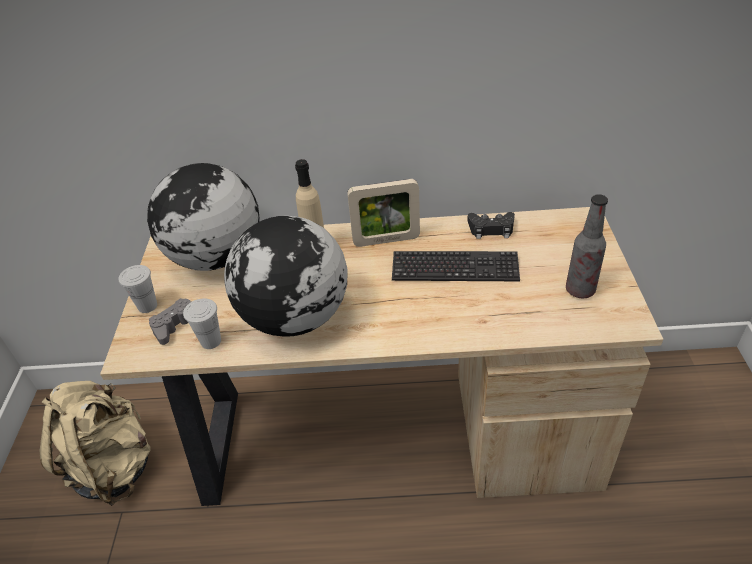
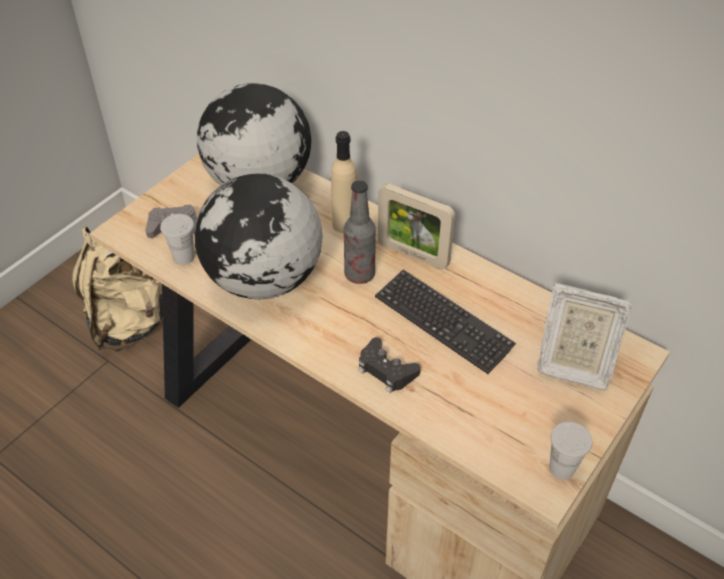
camera: 35 degrees right, 5 degrees up
(147, 306) = (169, 196): white cup -> white cup (561, 468)
(491, 229) = (524, 305): black game controller -> black game controller (386, 370)
(559, 244) = (572, 364): none -> picture frame
(580, 290) = (535, 422): bottle -> bottle (359, 274)

